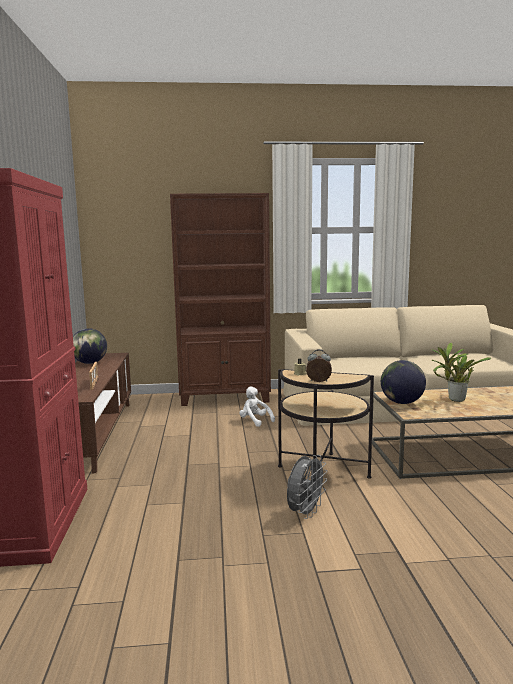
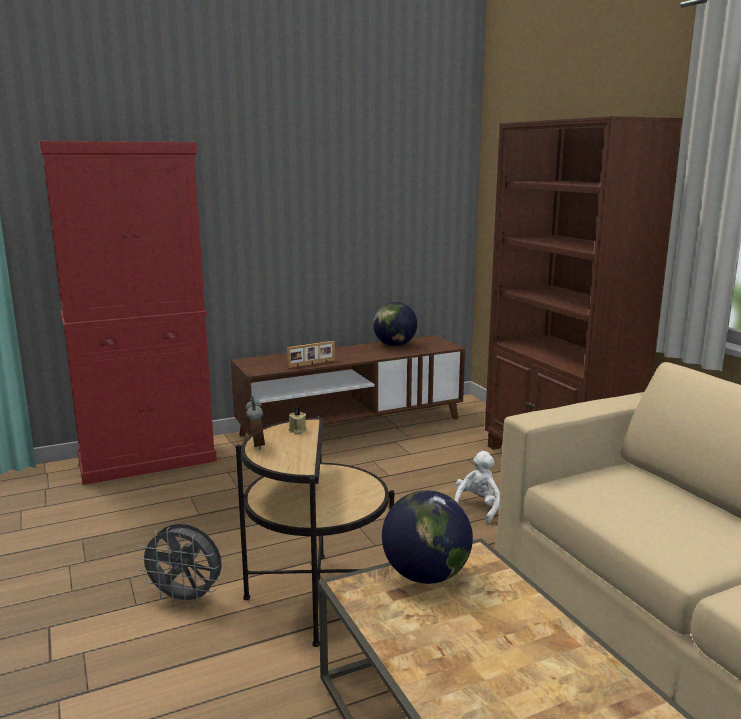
camera: 70 degrees right, 5 degrees up
(454, 400) = (494, 643): potted plant -> none

